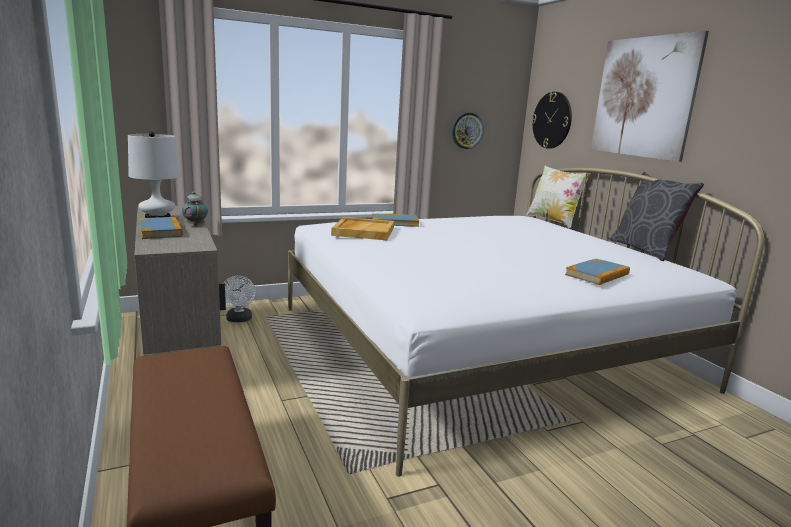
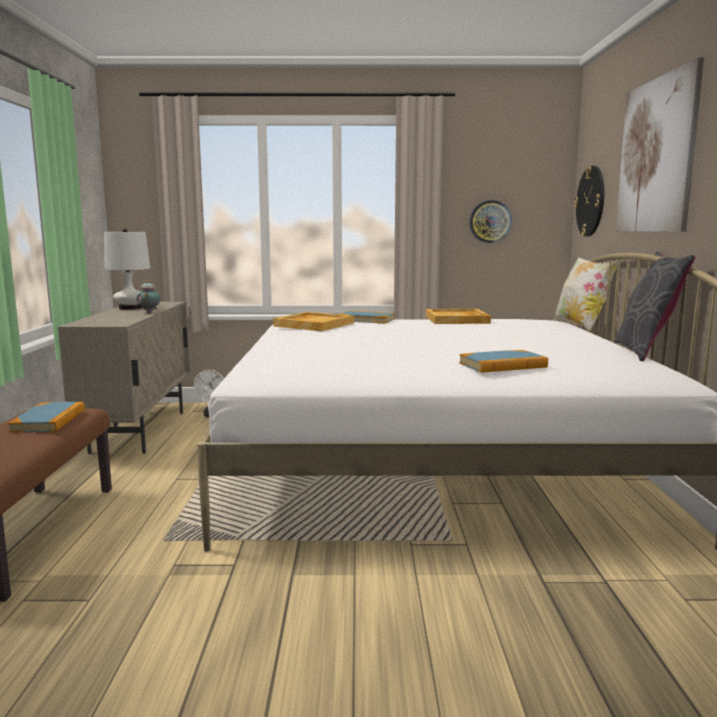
camera: 25 degrees right, 5 degrees down
(160, 231) = (112, 314): book -> book (49, 420)
(464, 219) = (457, 319): none -> beige tray

